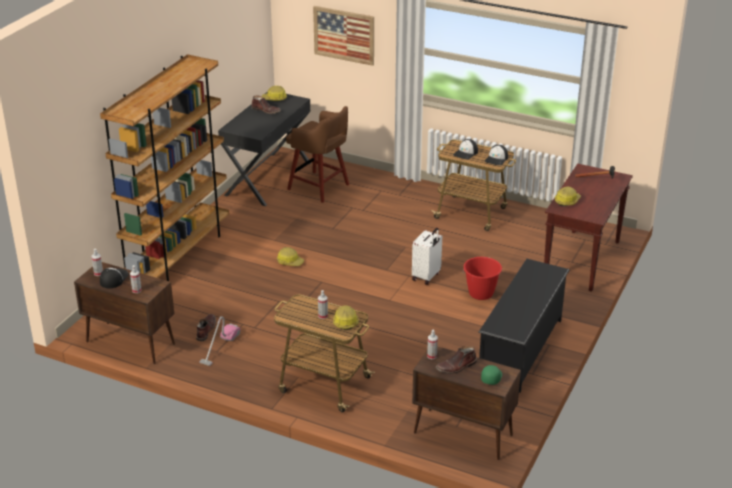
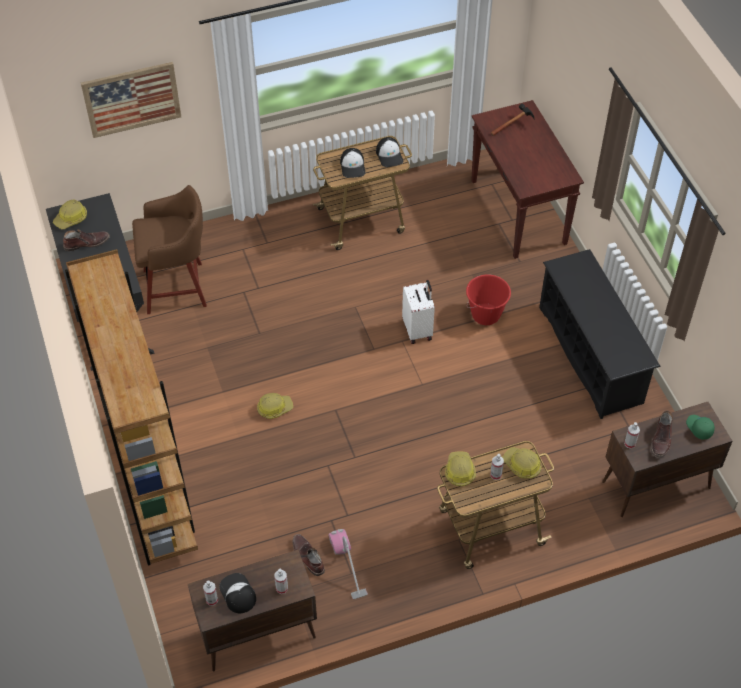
camera: 45 degrees left, 20 degrees up
(567, 201) = (521, 172): hard hat -> hard hat (459, 471)

